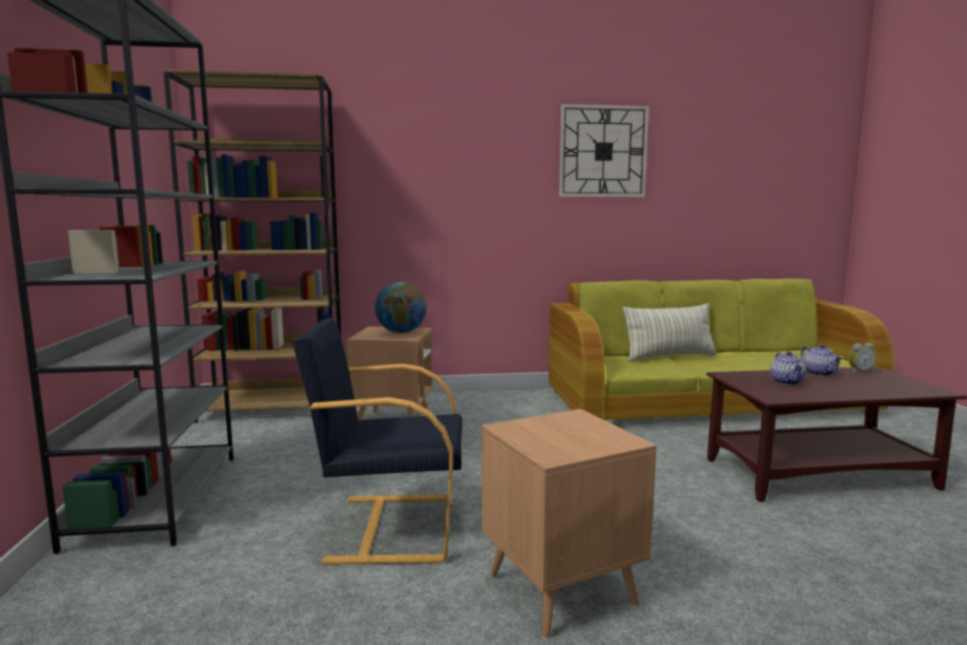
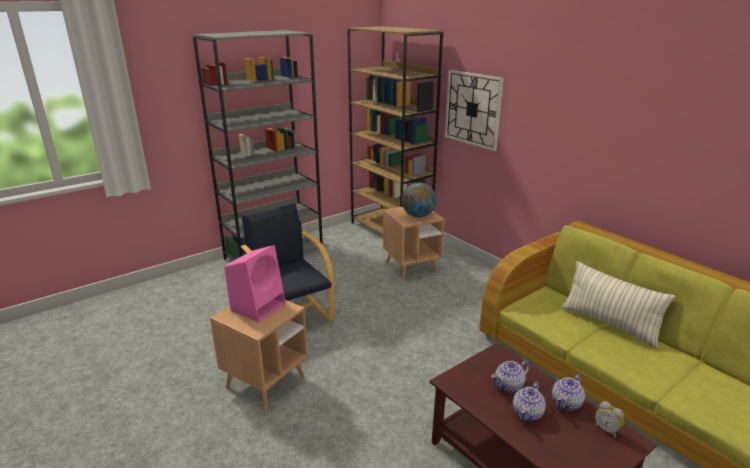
camera: 60 degrees right, 15 degrees up
(547, 431) = (259, 306): none -> pink speaker
(603, 151) = (636, 104): wall clock -> wall clock (473, 109)
(834, 385) = (527, 413): none -> teapot

